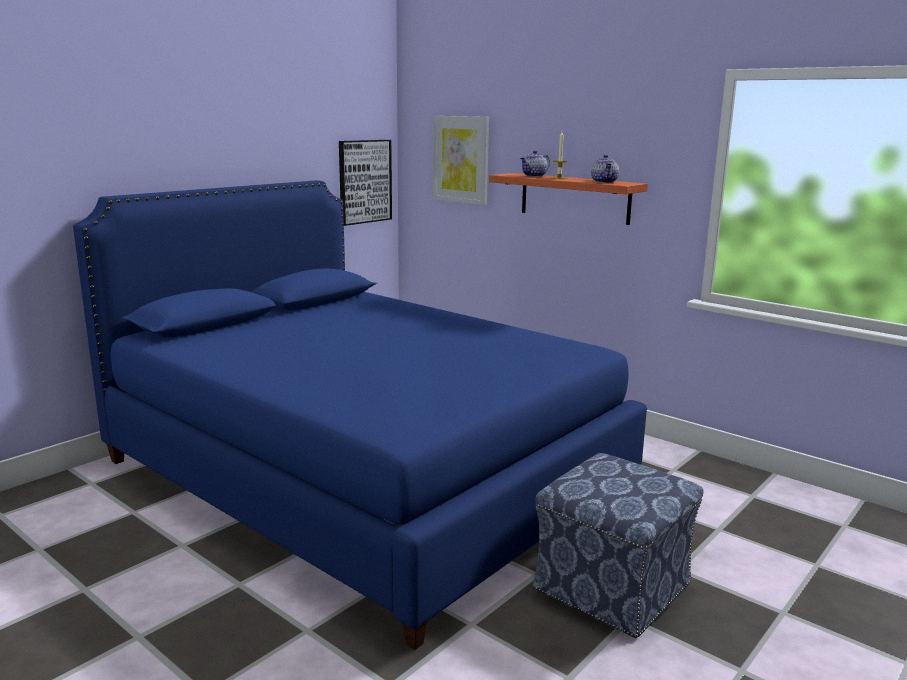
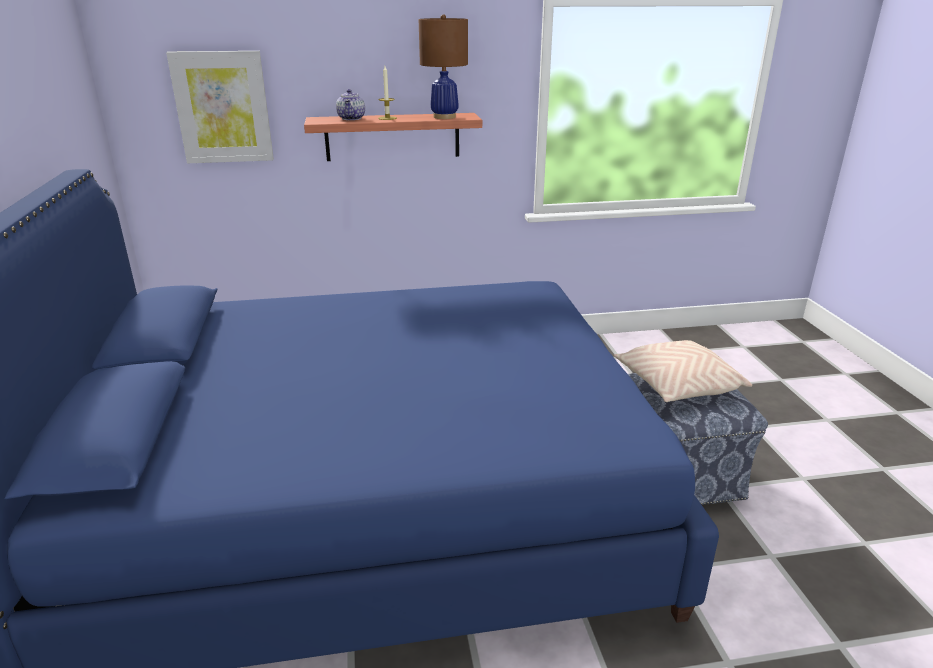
camera: 50 degrees left, 10 degrees up
(364, 181) = (91, 156): picture -> none
(604, 182) = (444, 117): teapot -> brown table lamp
(615, 474) = (677, 386): none -> beige pillow

